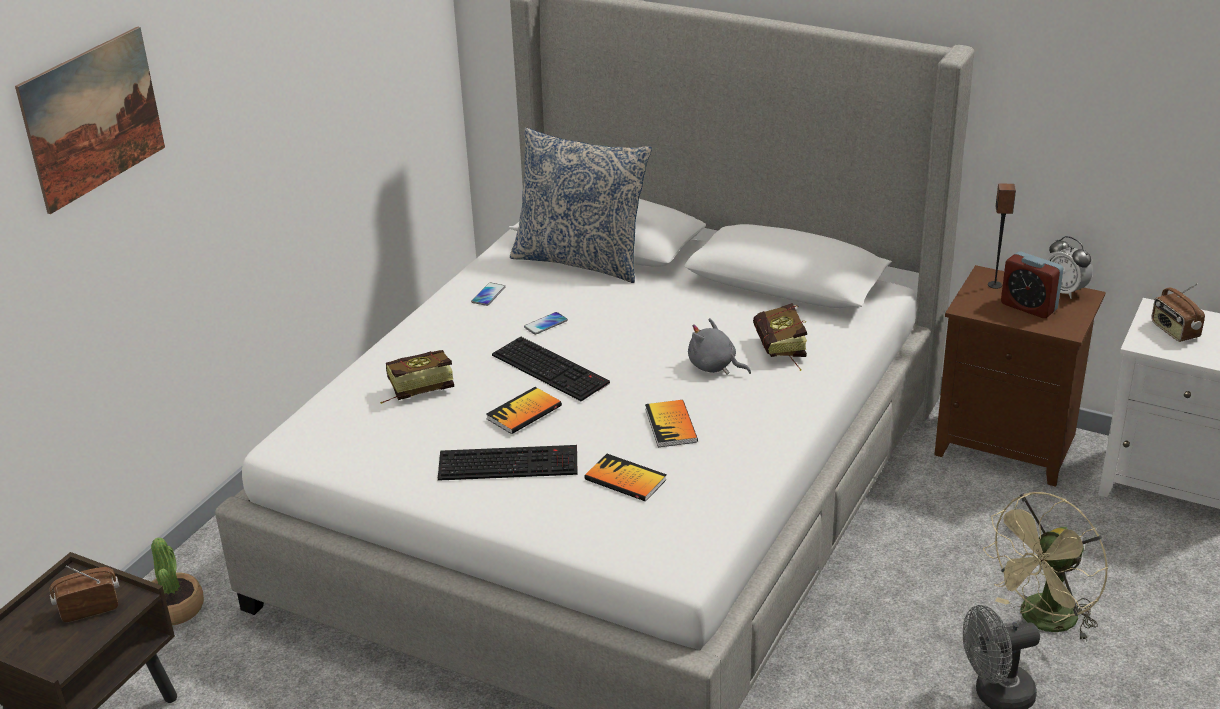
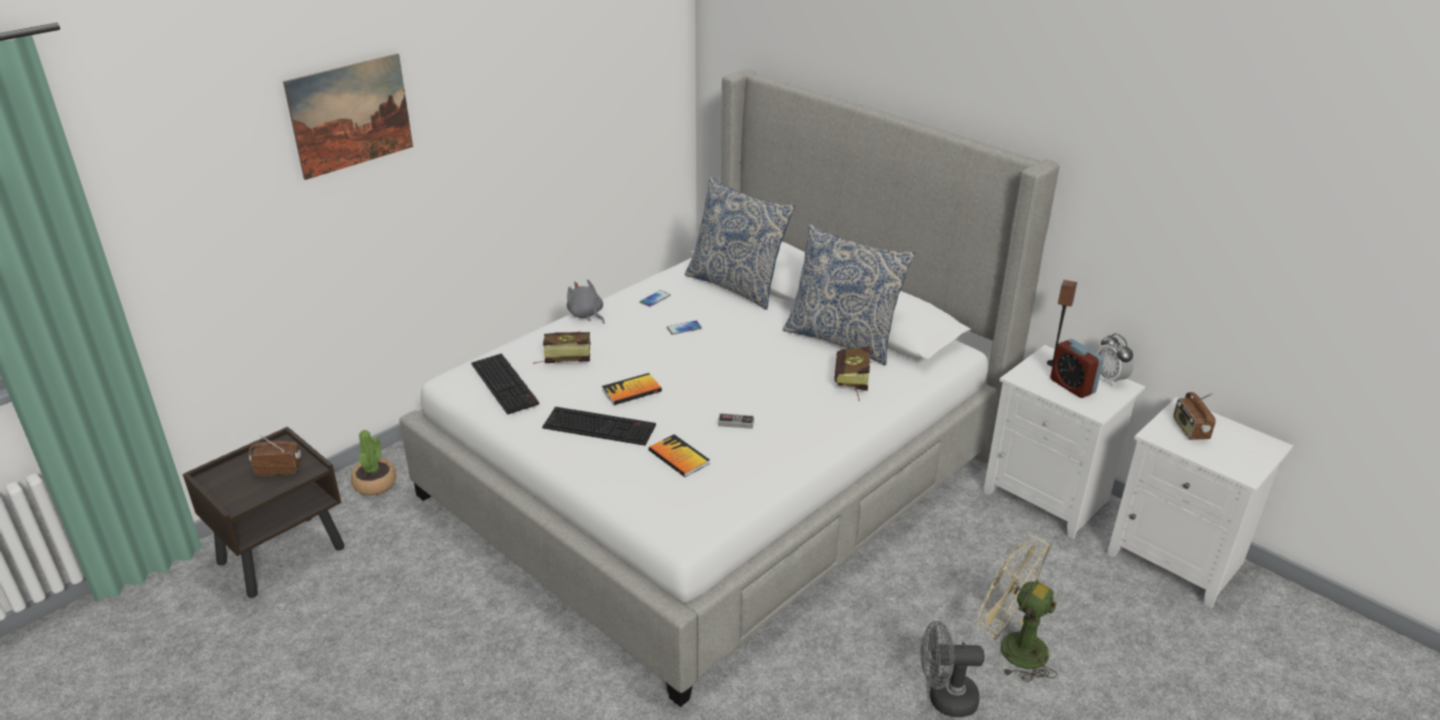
camera: 15 degrees right, 0 degrees up
(552, 369) = (670, 362): keyboard -> keyboard (506, 384)
(671, 425) = (735, 423): book -> game controller
(714, 367) = (793, 384): grey plush toy -> grey plush toy (586, 315)
(743, 302) = (842, 339): none -> pillow
(1009, 444) = (1049, 496): brown nightstand -> white nightstand
(1042, 622) = (1012, 647): beige fan -> beige fan turned 60 degrees clockwise

